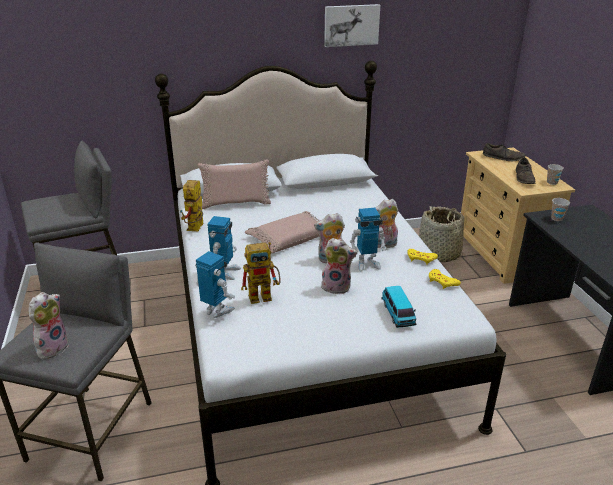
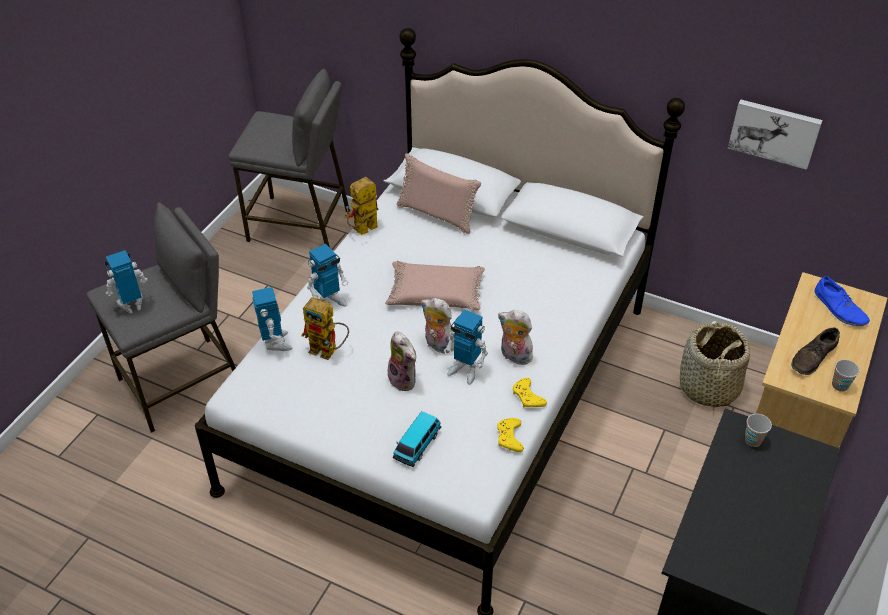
camera: 40 degrees right, 15 degrees up
(52, 347) = (132, 305): plush toy -> toy robot
(351, 25) = (662, 42): picture -> picture (774, 132)
(503, 157) = (839, 308): brown shoe -> blue shoe

